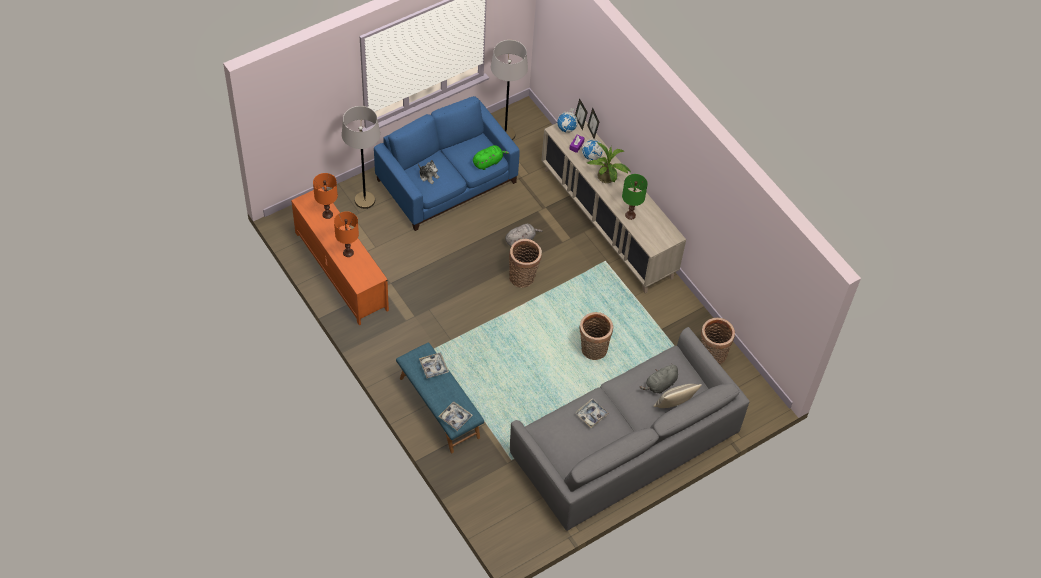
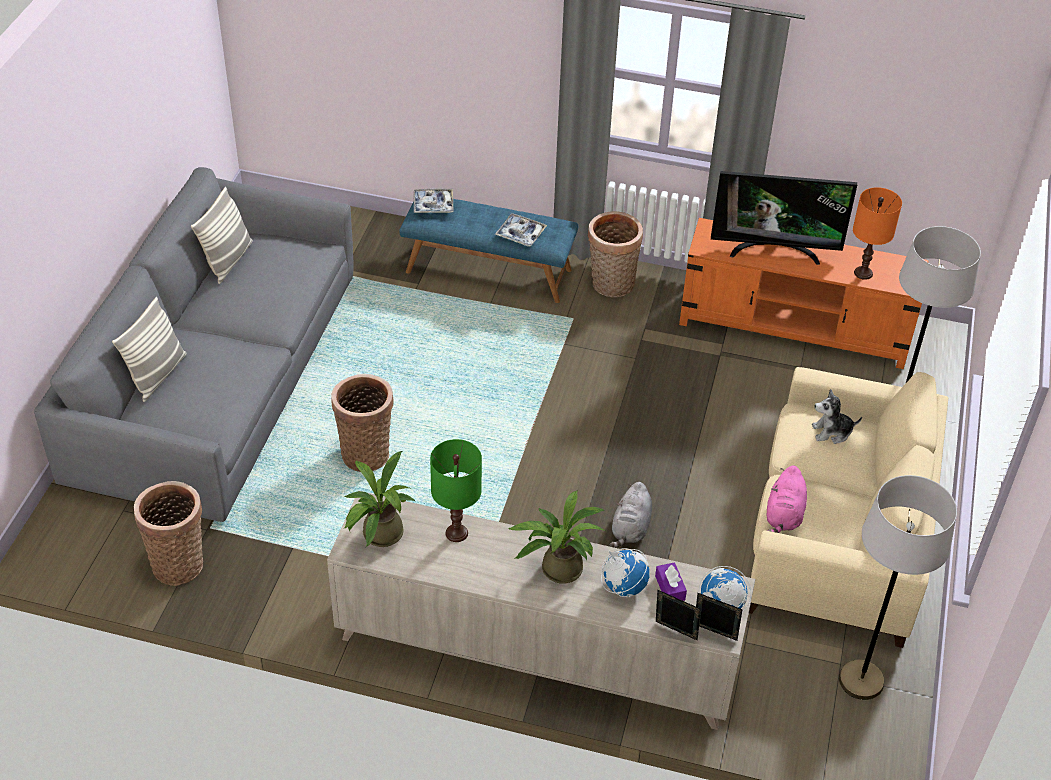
camera: 140 degrees right, 10 degrees down
(348, 252) = (774, 250): orange table lamp -> television
(447, 181) = (836, 535): blue sofa -> beige sofa
(488, 162) = (784, 515): green plush toy -> pink plush toy
(523, 277) = (565, 480): basket -> basket (611, 285)
(589, 452) = (228, 260): none -> pillow
(591, 414) = (263, 295): tray -> none
(659, 234) = (378, 536): none -> potted plant
(660, 385) = (199, 383): grey plush toy -> none

